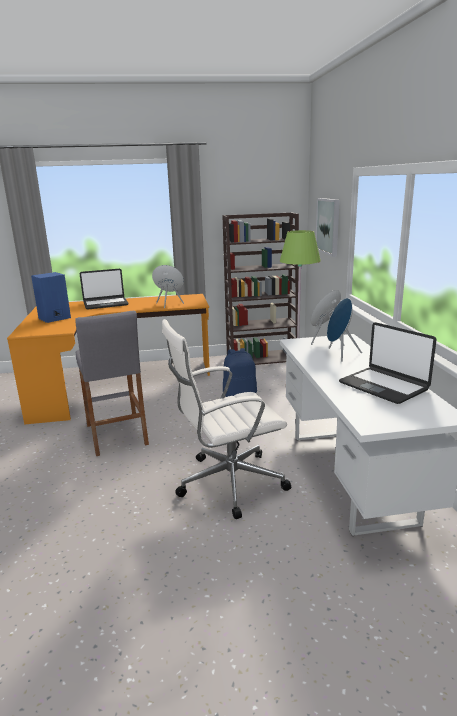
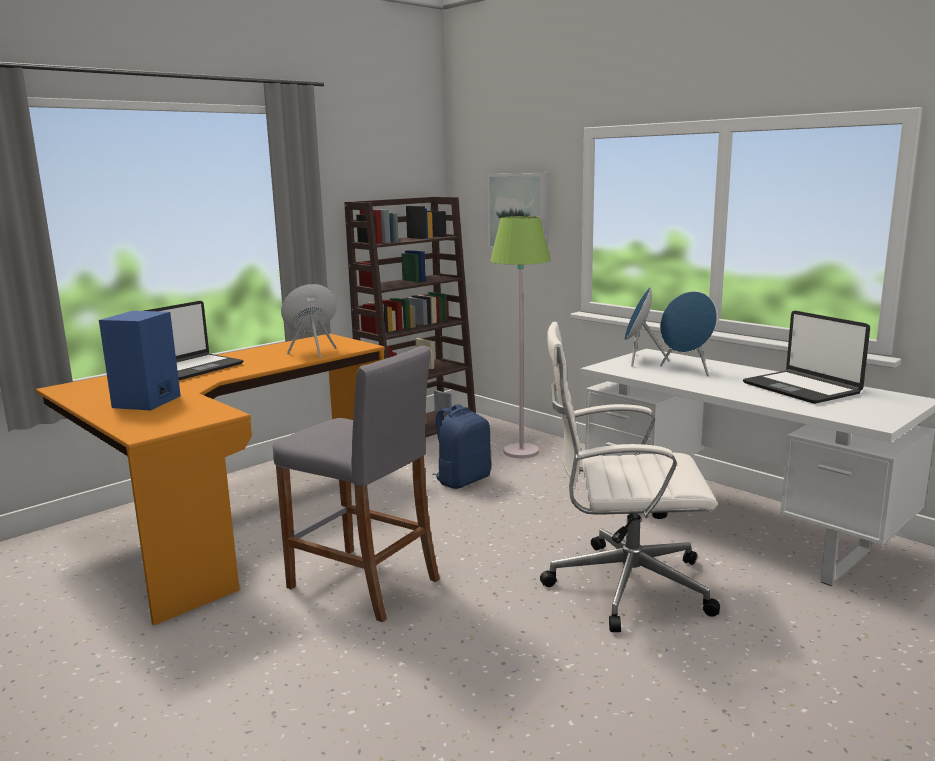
camera: 35 degrees left, 5 degrees down
(228, 483) = (623, 585): white office chair -> white office chair turned 60 degrees clockwise
(384, 386) = (801, 388): laptop -> laptop turned 45 degrees clockwise

